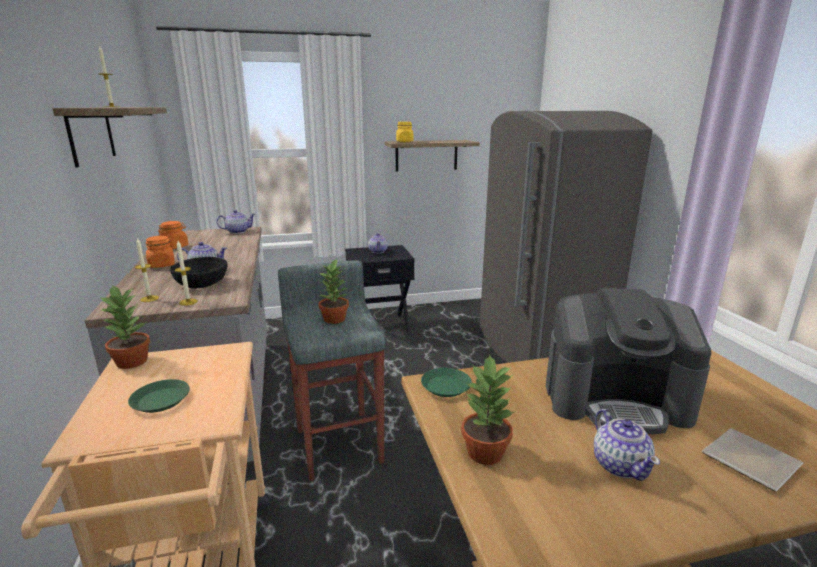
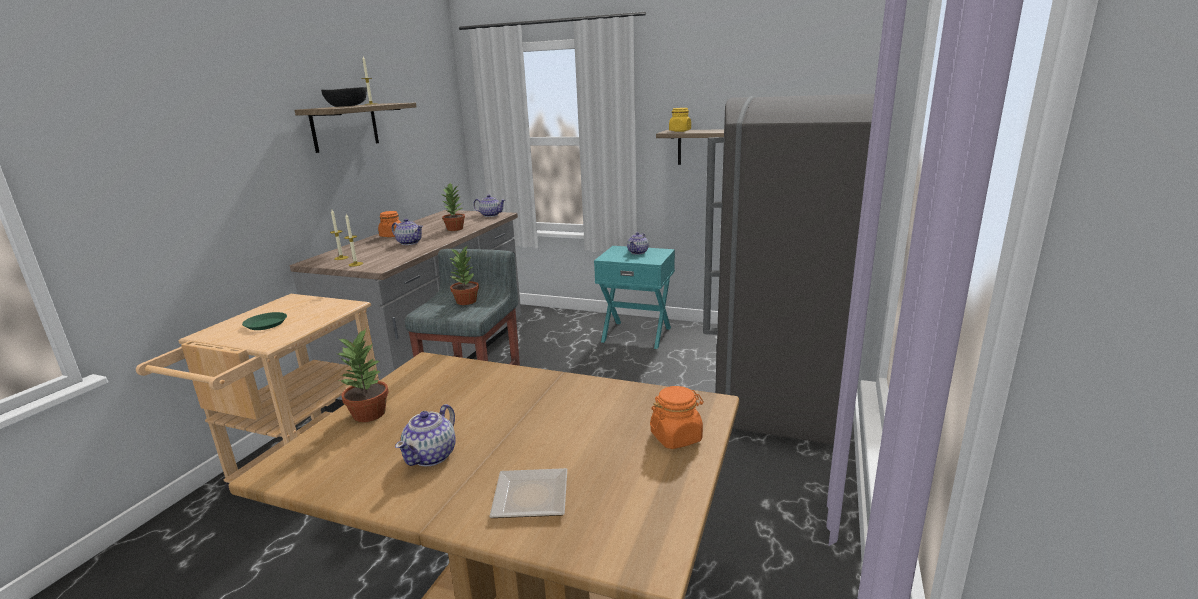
camera: 35 degrees right, 0 degrees up
(133, 361) = (292, 299): potted plant -> potted plant (455, 229)
(174, 247) = (426, 222): orange jar -> orange jar (676, 437)
(201, 284) = (386, 253): black bowl -> black bowl (347, 106)
(380, 324) = (637, 334): black nightstand -> turquoise nightstand
(445, 386) = (432, 366): green plate -> none
(616, 399) = (533, 416): coffee machine -> none

